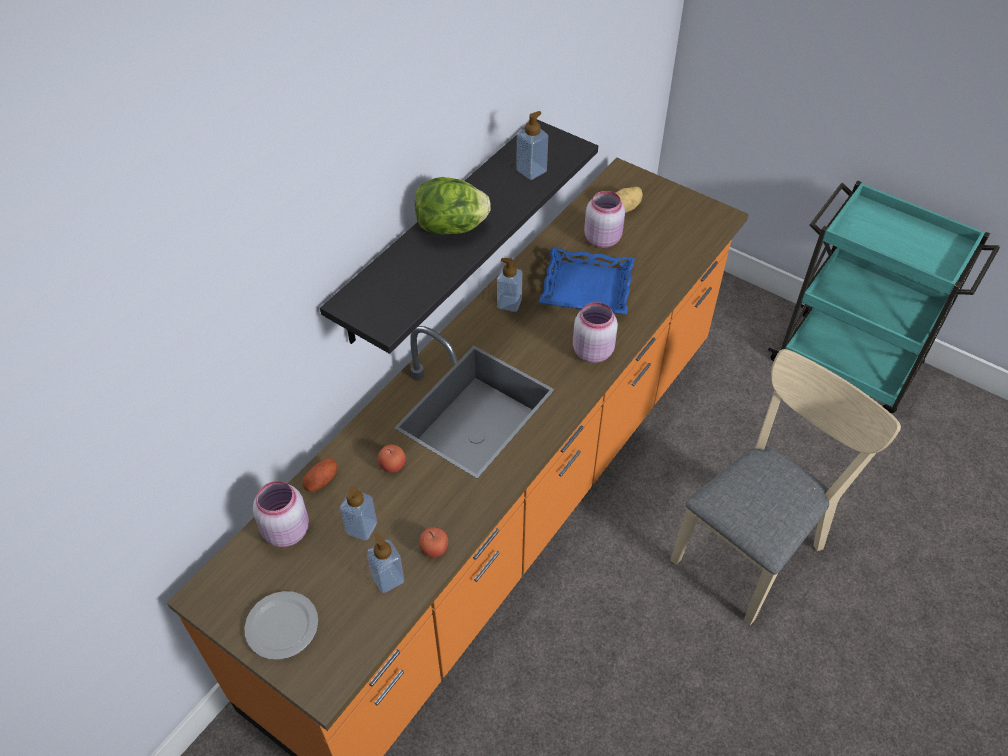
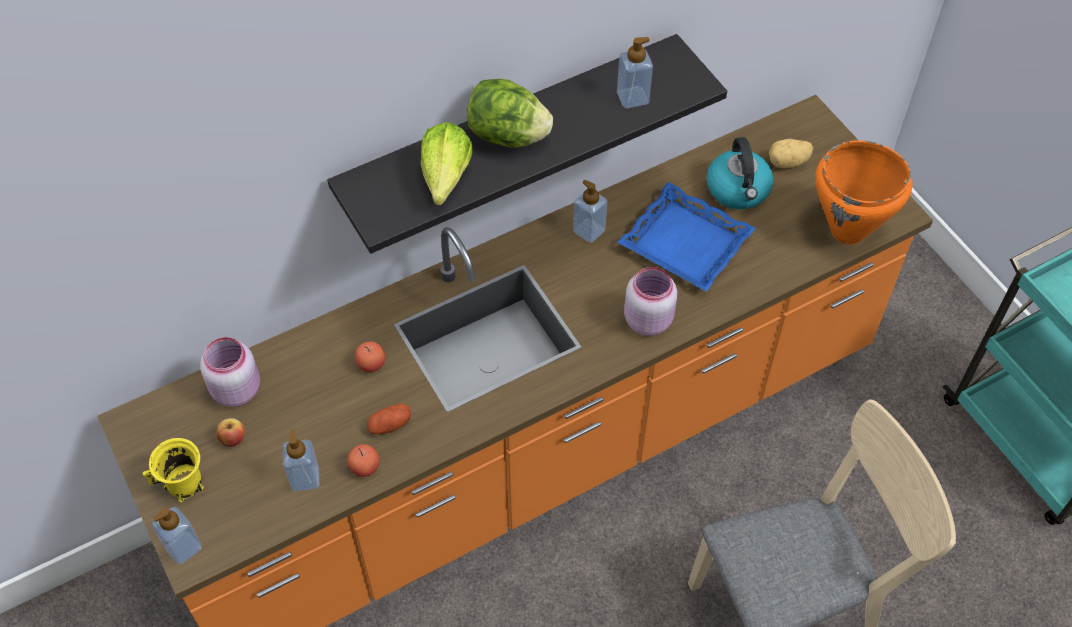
camera: 25 degrees right, 5 degrees up
(282, 627) = (185, 484): plate -> yellow mug
(305, 572) = (232, 439): none -> apple
(321, 481) = (295, 352): potato -> potato (390, 425)
(361, 528) = (307, 416): soap dispenser -> soap dispenser (183, 547)
(421, 279) = (443, 184): none -> lettuce
(602, 238) = (738, 190): pink jar -> kettle
(697, 240) = (848, 231): none -> orange cooking pot

